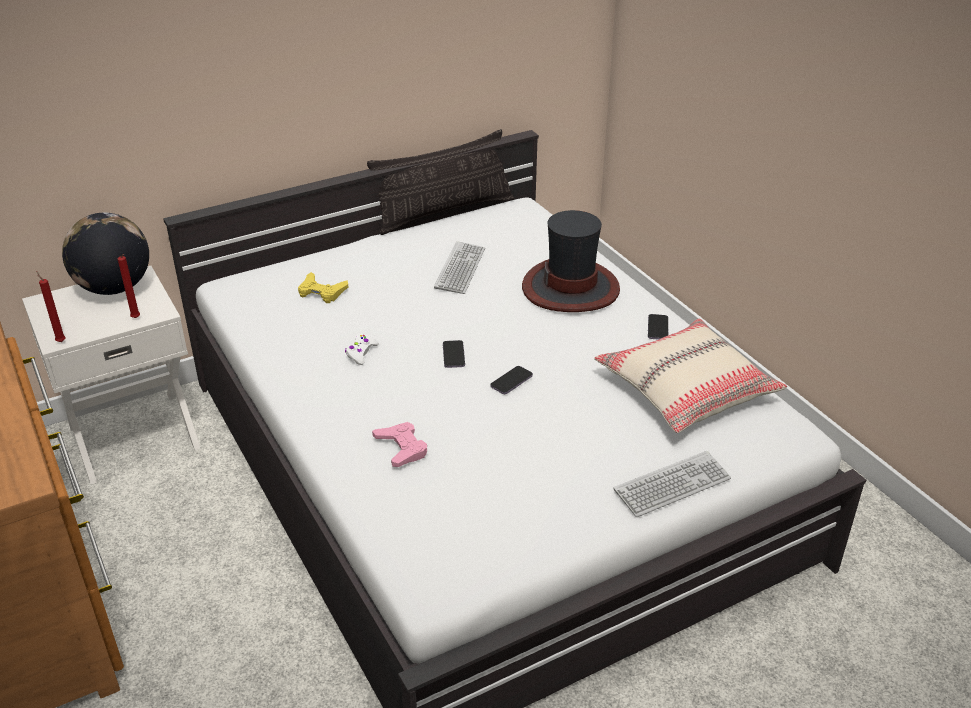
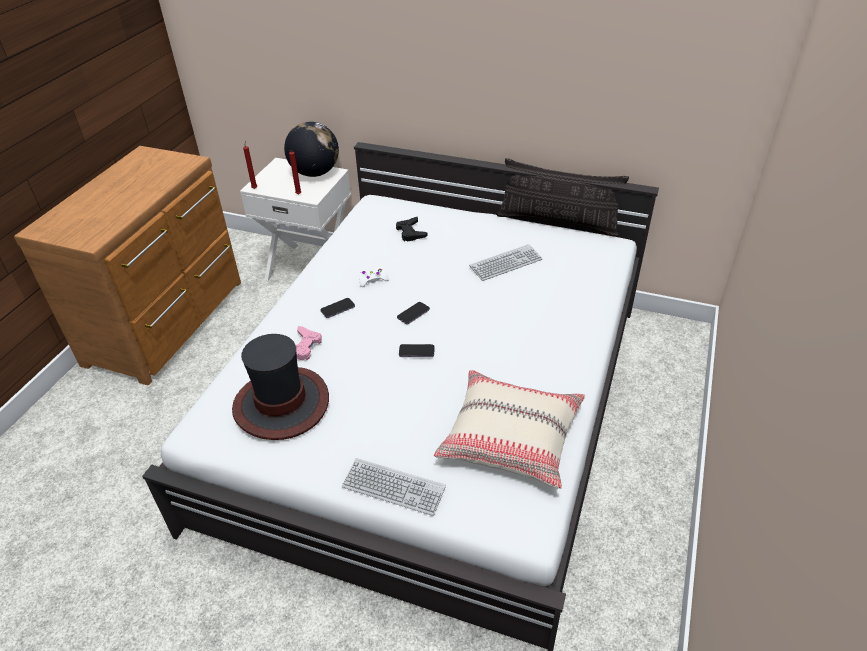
camera: 50 degrees right, 5 degrees up
(322, 292) = (410, 232): yellow game controller -> black game controller
(571, 288) = (552, 318): hat -> hat (282, 404)
(657, 328) = (563, 384): phone -> phone (338, 309)

